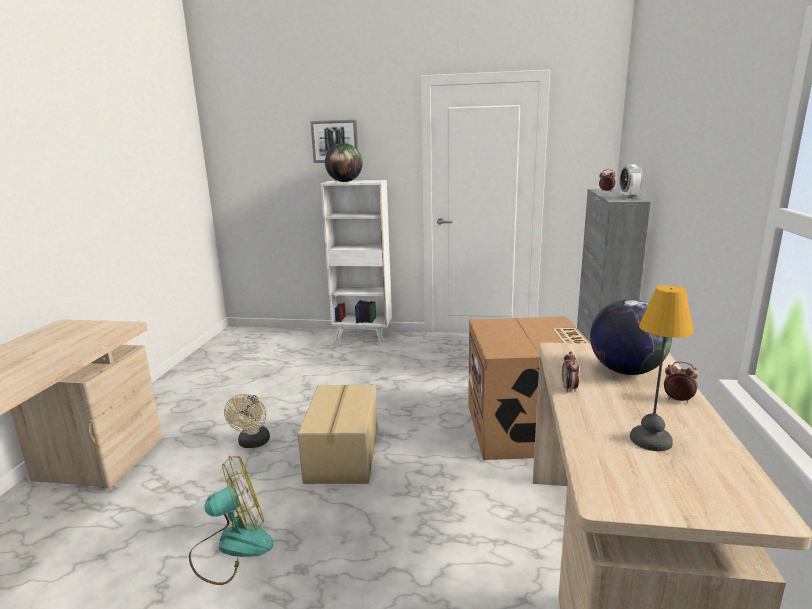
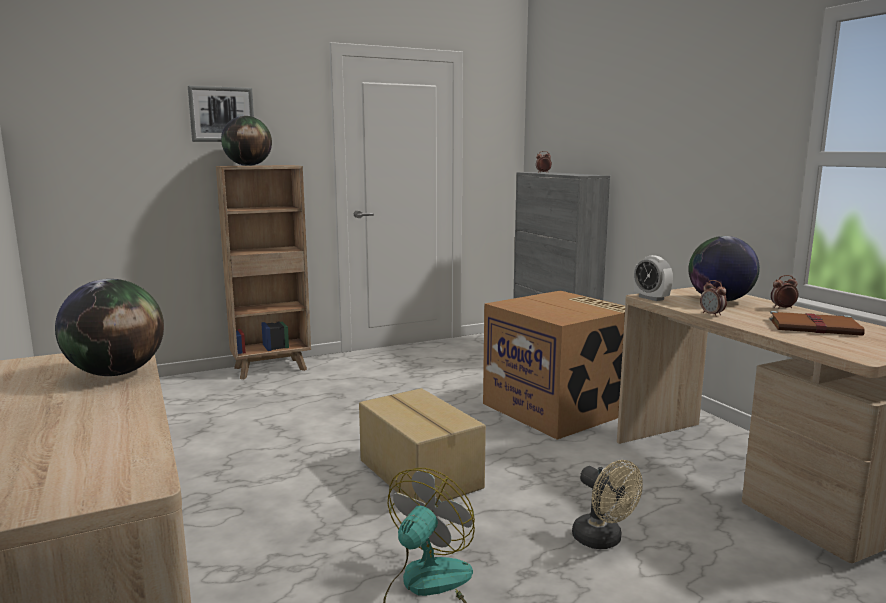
camera: 35 degrees left, 5 degrees down
(87, 343) = (116, 373): none -> globe
(253, 443) = (296, 496): beige fan -> beige fan (603, 540)
(363, 336) = (272, 369): white bookcase -> brown bookcase
(629, 197) = (581, 174): alarm clock -> alarm clock (651, 298)
(649, 439) = (815, 327): table lamp -> brown book

